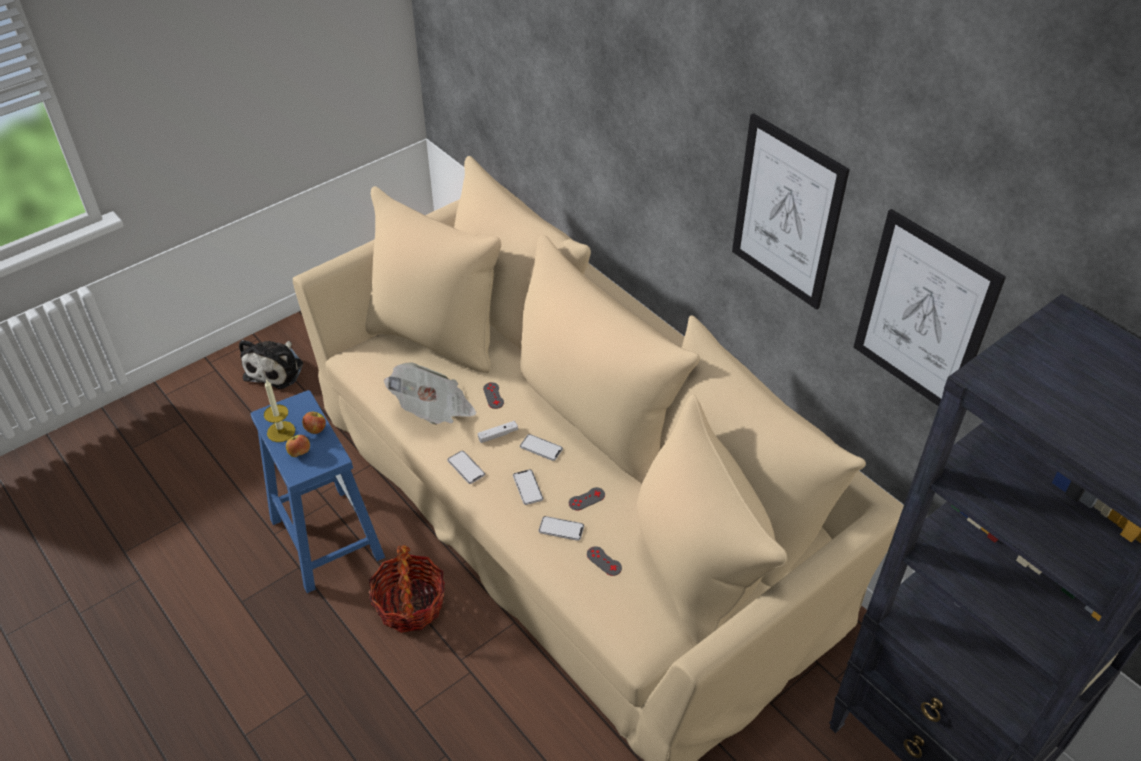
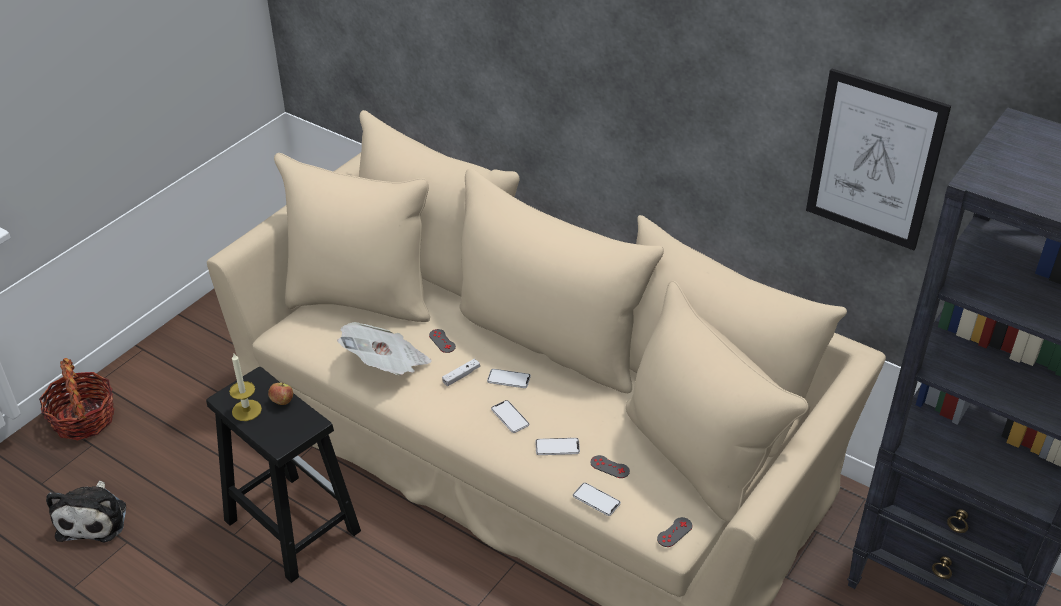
camera: 15 degrees left, 5 degrees down
(276, 369) = (175, 374): plush toy -> plush toy (94, 518)
(299, 453) = (275, 426): apple -> none
(325, 537) = (290, 525): blue stool -> black stool
(410, 605) = (404, 569): basket -> basket (84, 419)
(466, 468) = (441, 412): phone -> phone (596, 500)
(586, 499) = (571, 415): grey game controller -> grey game controller (674, 532)
(787, 213) = (723, 96): picture -> none

